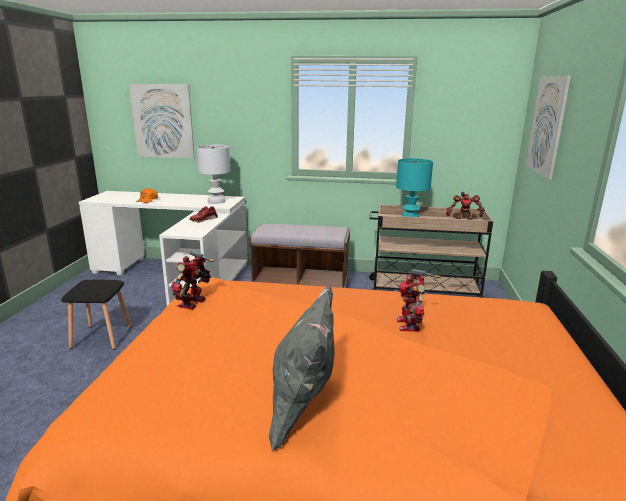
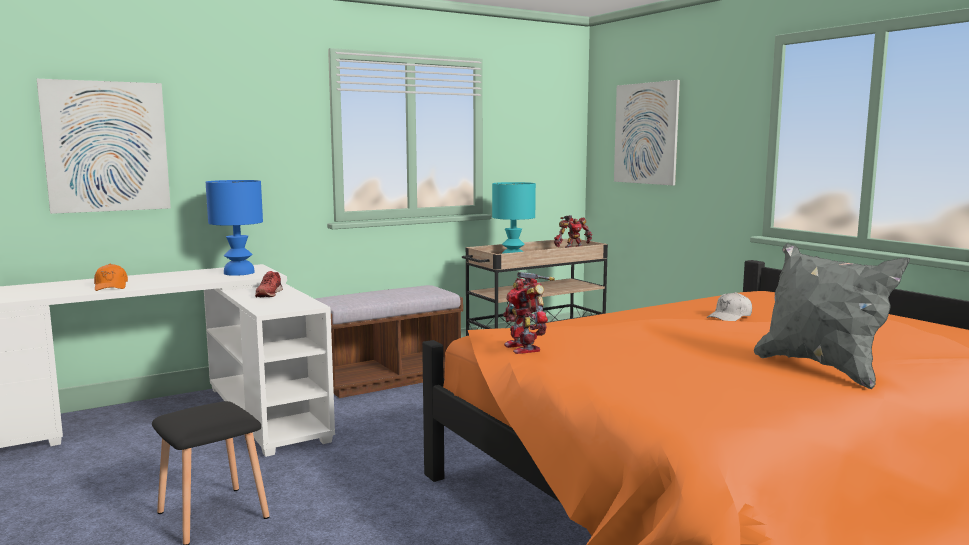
camera: 40 degrees left, 10 degrees down
(216, 201) = (238, 273): white table lamp -> blue table lamp
(410, 324) = (730, 317): toy robot -> white cap

